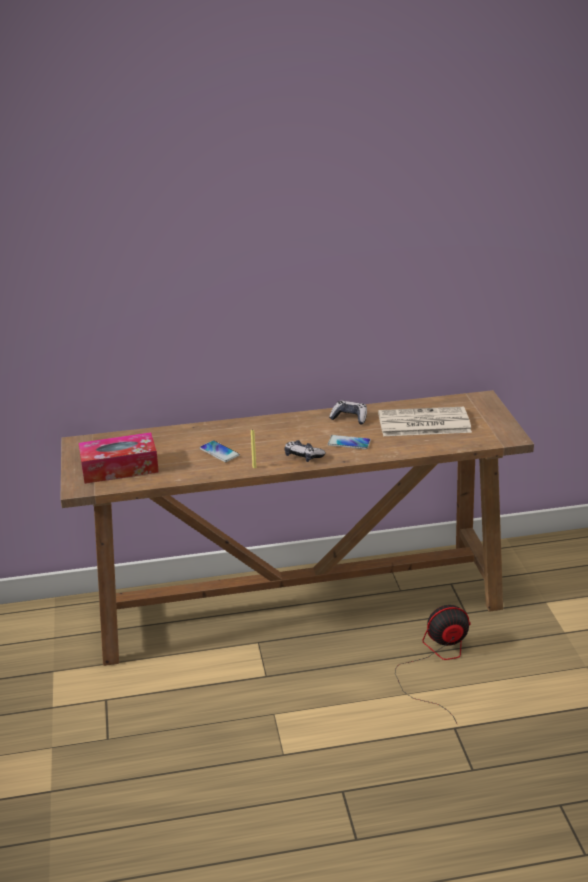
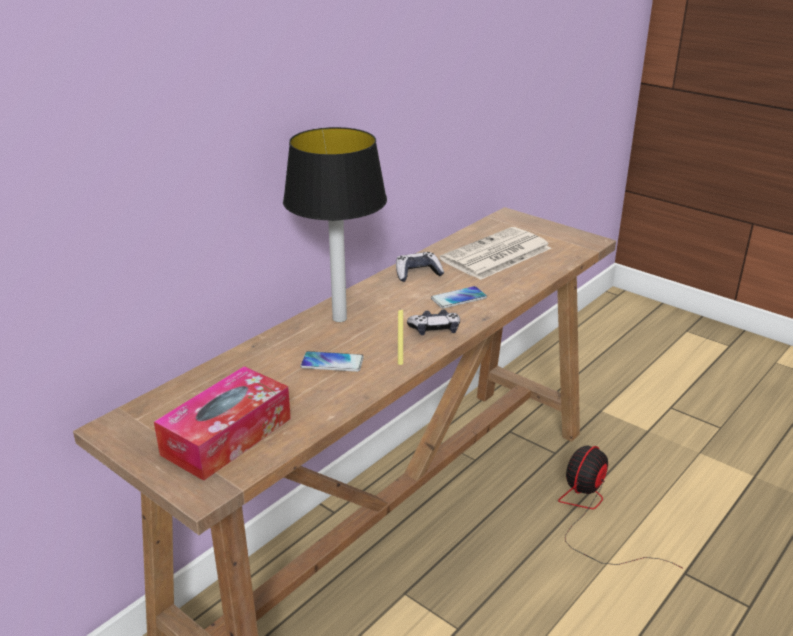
camera: 40 degrees left, 0 degrees up
(260, 428) = (338, 318): none -> table lamp

